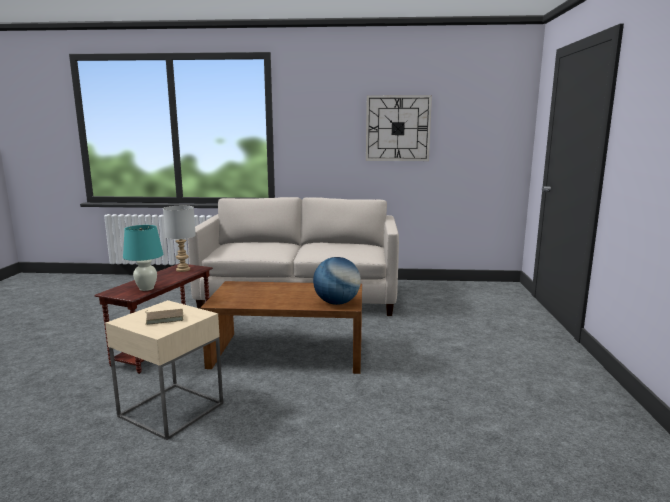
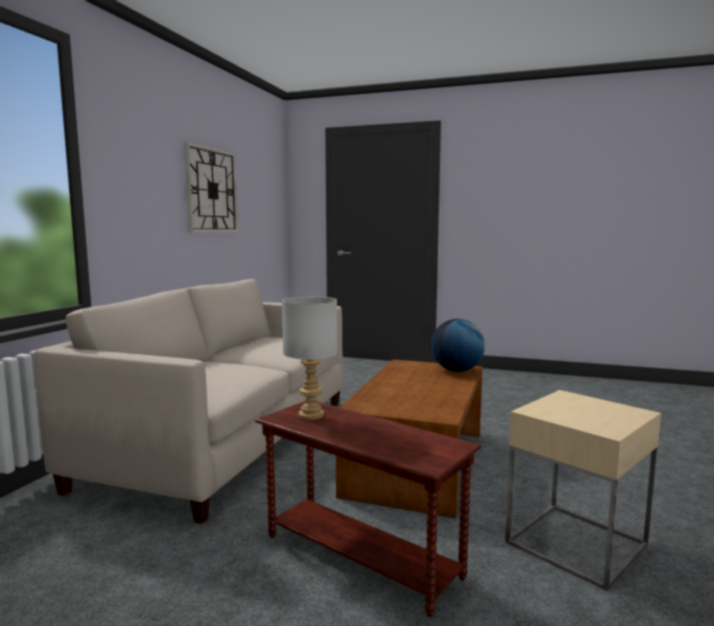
camera: 75 degrees left, 5 degrees down
(146, 288) = (416, 436): turquoise table lamp -> none
(165, 318) = (587, 410): brown book -> none

